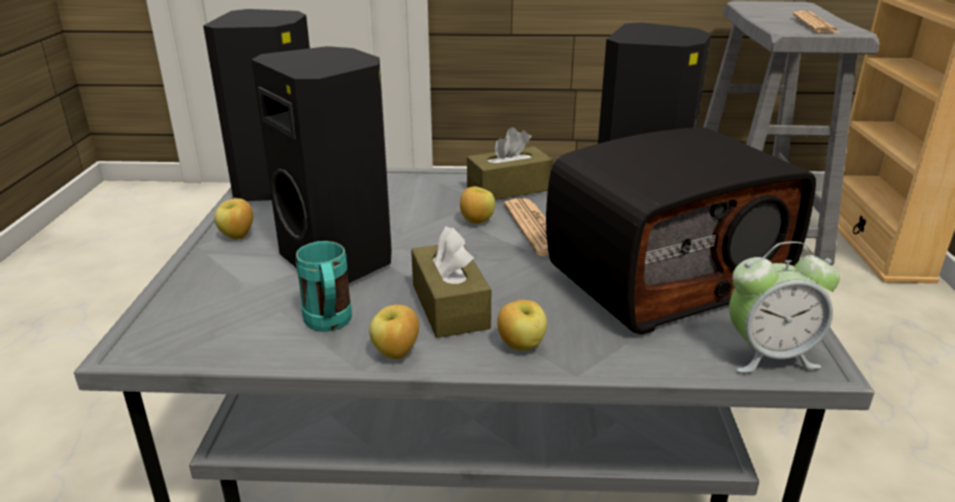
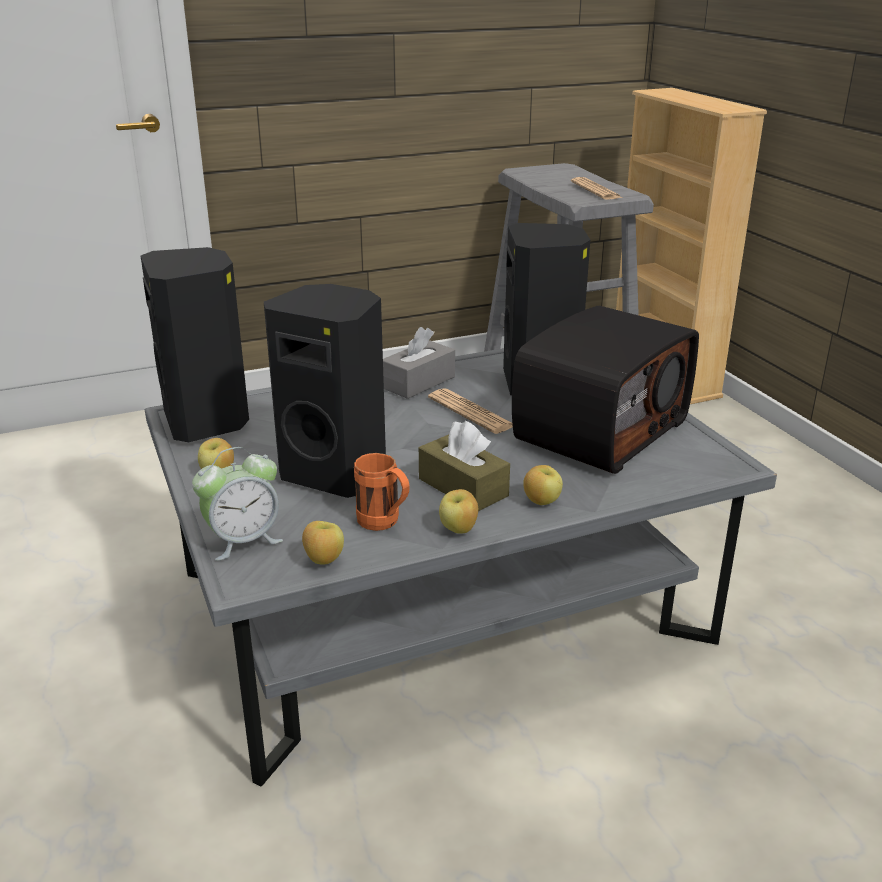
camera: 25 degrees left, 0 degrees up
(329, 325) = (384, 524): turquoise mug -> orange mug
(476, 221) = (418, 417): apple -> apple (323, 560)
(509, 188) = (418, 382): brown tissue box -> grey tissue box
(769, 355) = (704, 467): alarm clock -> alarm clock (243, 541)

